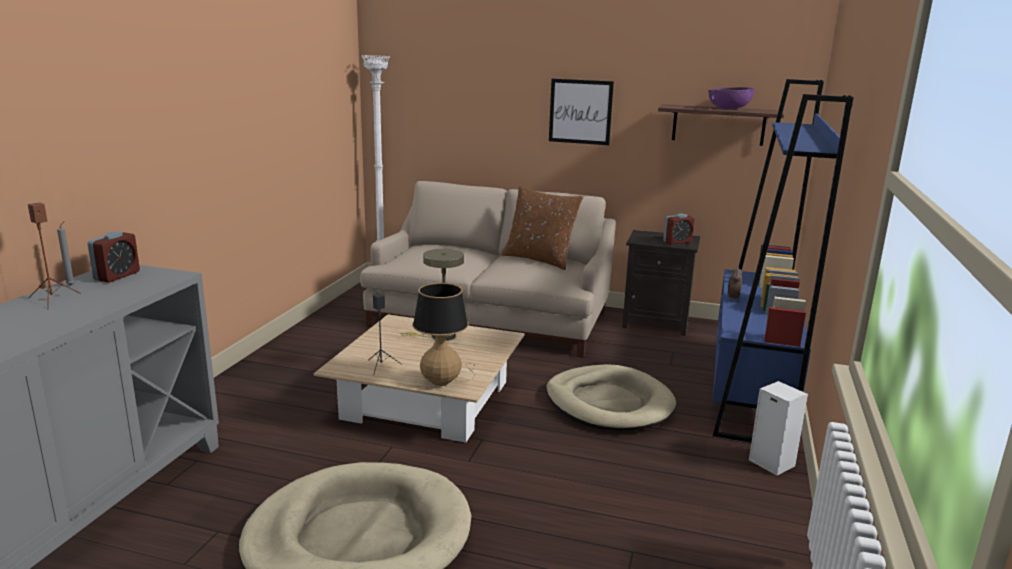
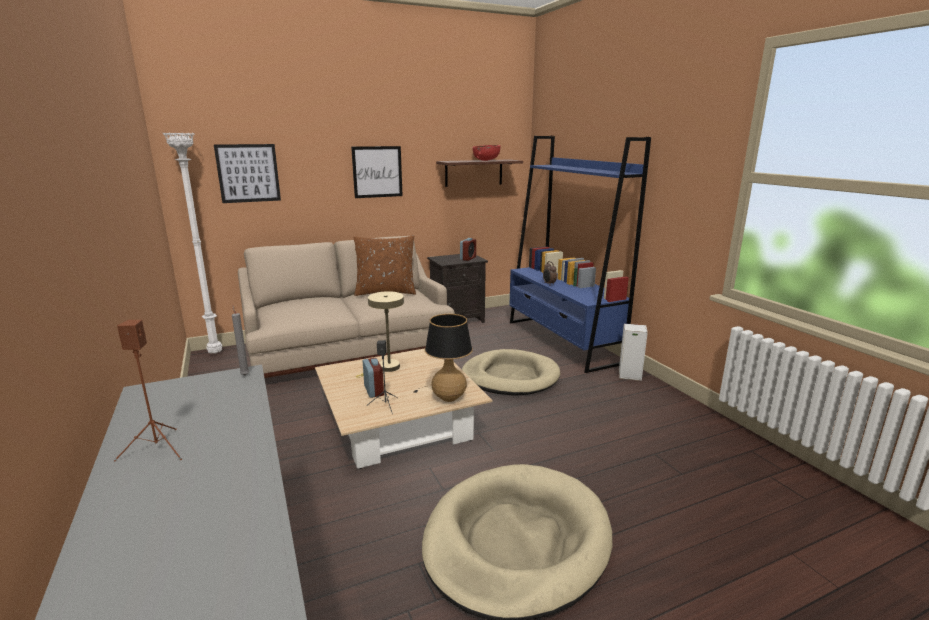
camera: 40 degrees left, 0 degrees up
(71, 285) = (136, 426): grey candle -> grey candle (244, 375)
(117, 276) = (172, 398): alarm clock -> alarm clock (374, 390)
(439, 101) = (248, 173): none -> picture
(729, 109) = (486, 160): purple bowl -> red bowl

